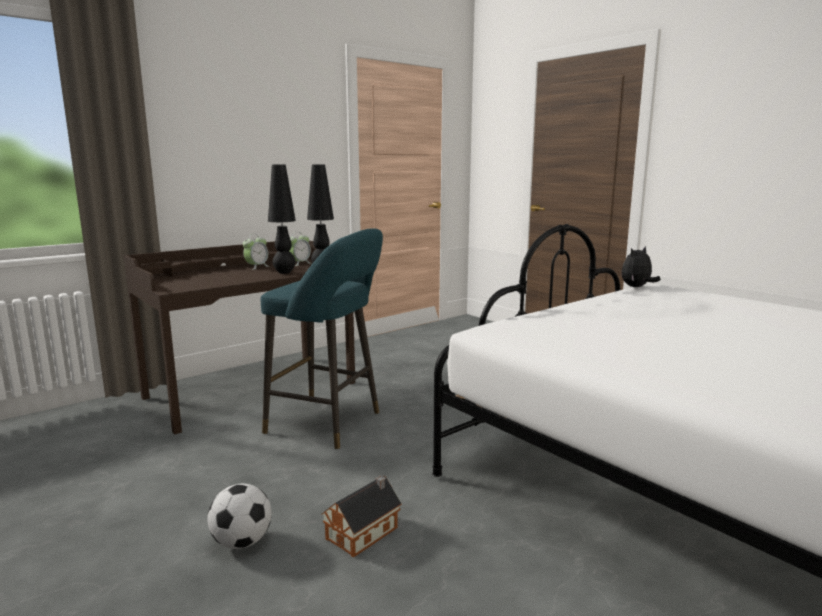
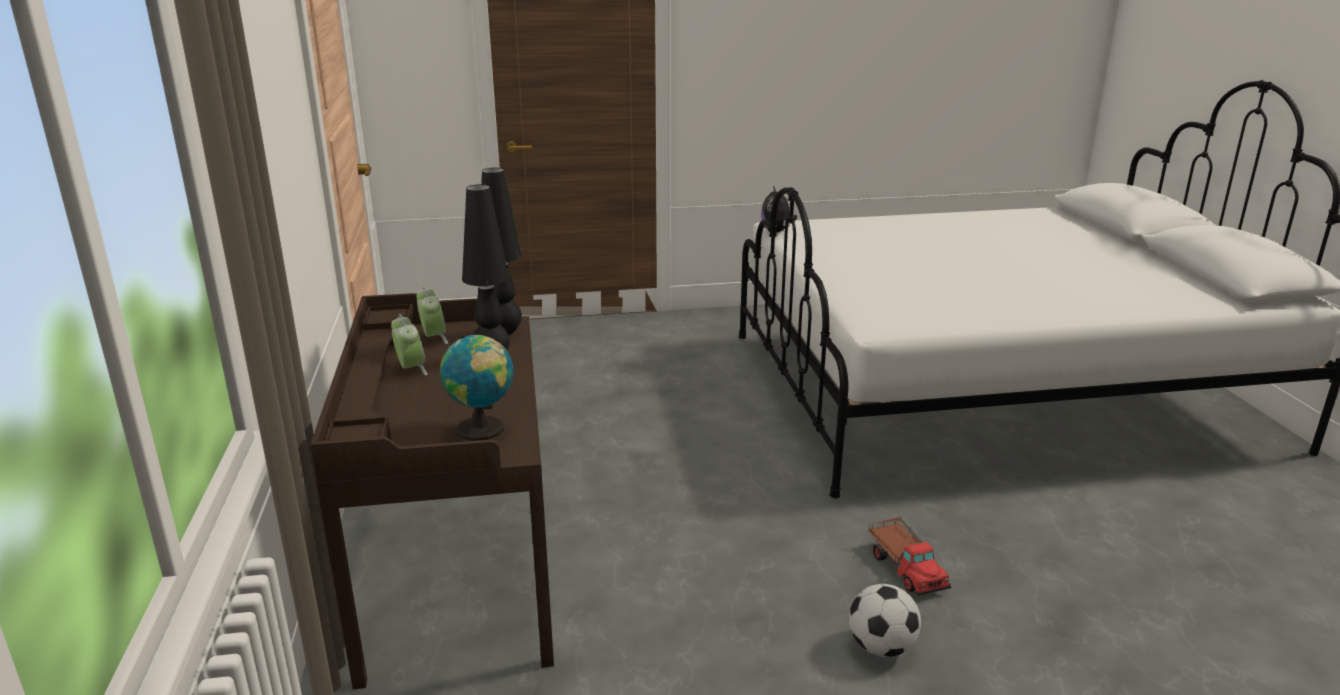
camera: 60 degrees left, 10 degrees up
(194, 283) = (483, 430): none -> globe
(329, 423) = (648, 529): turquoise stool -> none
(364, 532) = (906, 567): toy house -> toy truck

